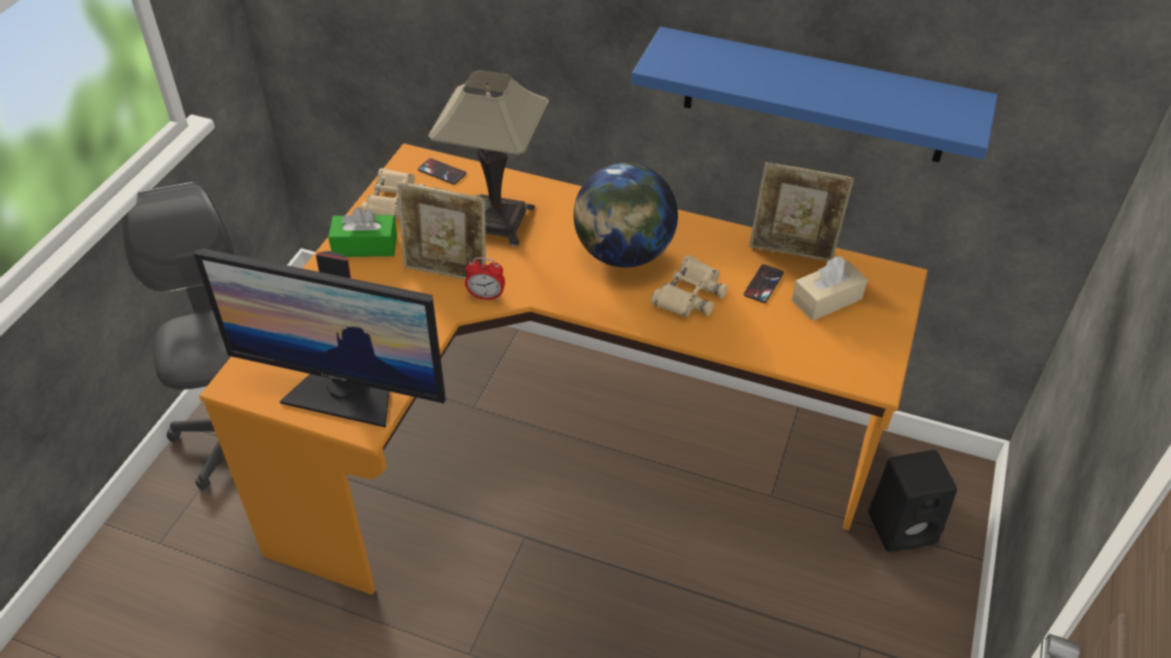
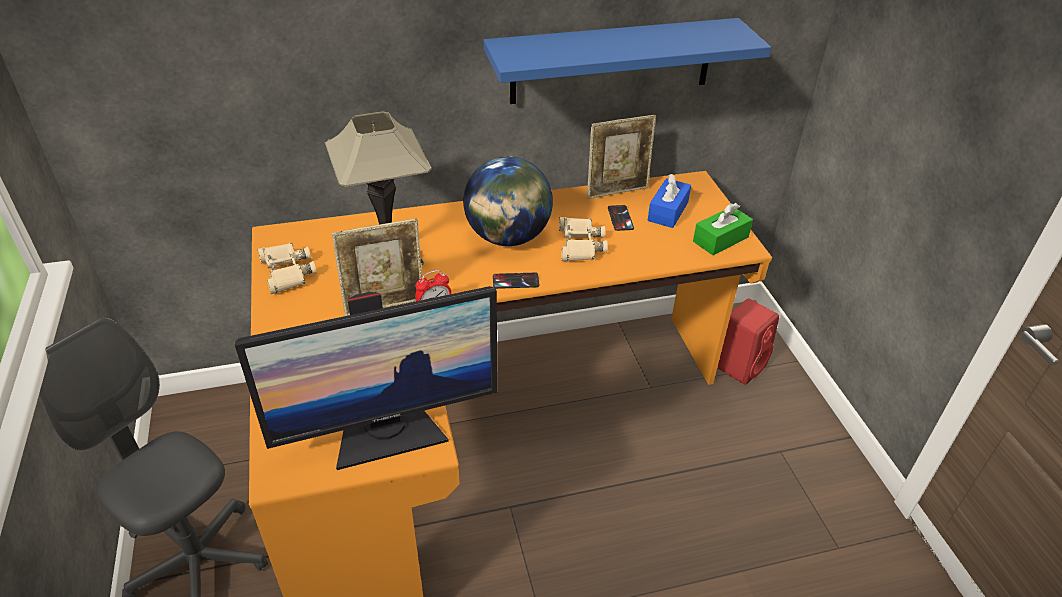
camera: 35 degrees left, 5 degrees down
(365, 246) = (294, 314): green tissue box -> green tissue box (720, 239)
(442, 172) = (308, 235): phone -> phone (515, 281)
(826, 299) = (668, 211): beige tissue box -> blue tissue box
(903, 527) = (740, 364): black speaker -> red speaker

